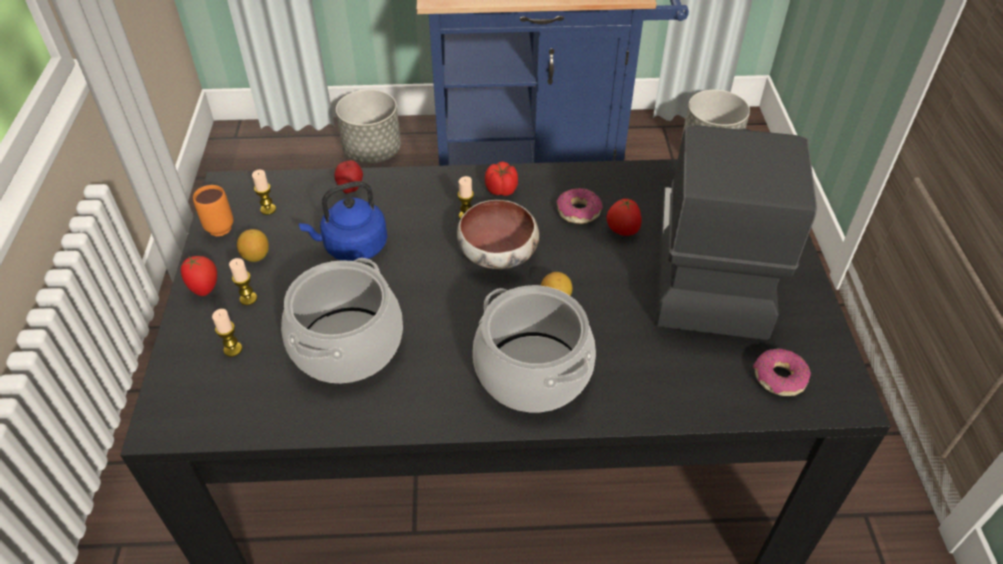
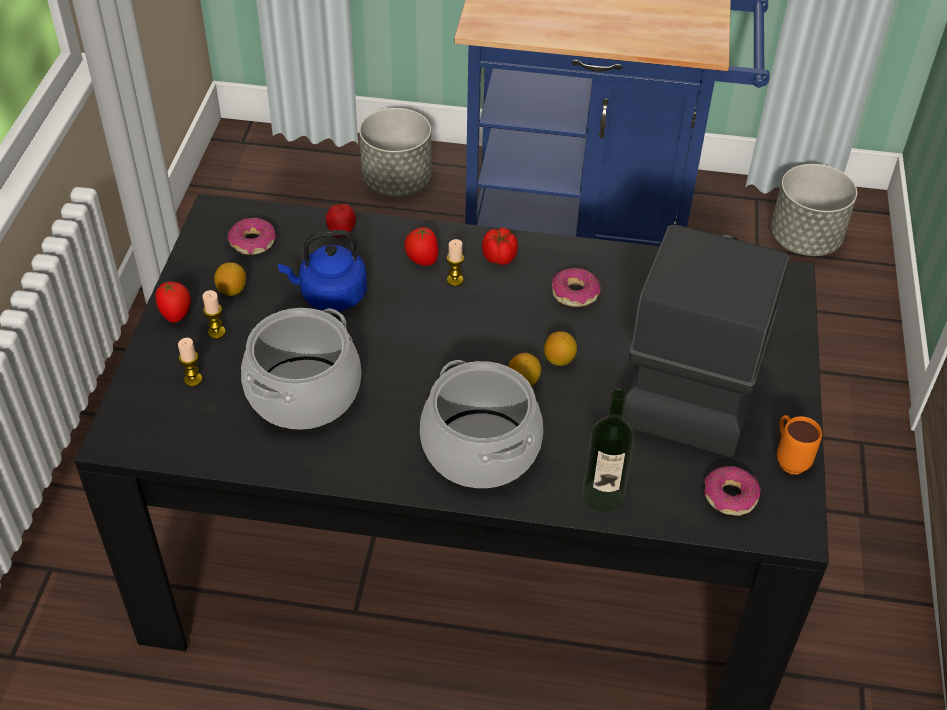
camera: 10 degrees right, 0 degrees up
(218, 225) = (200, 252): orange mug -> orange mug (788, 459)
(268, 209) = (253, 243): candle -> donut
(499, 254) = (478, 326): bowl -> none
(582, 274) = (559, 359): none -> lemon
(622, 231) = (615, 322): tomato -> tomato (422, 261)
(662, 397) = (603, 495): none -> bottle

